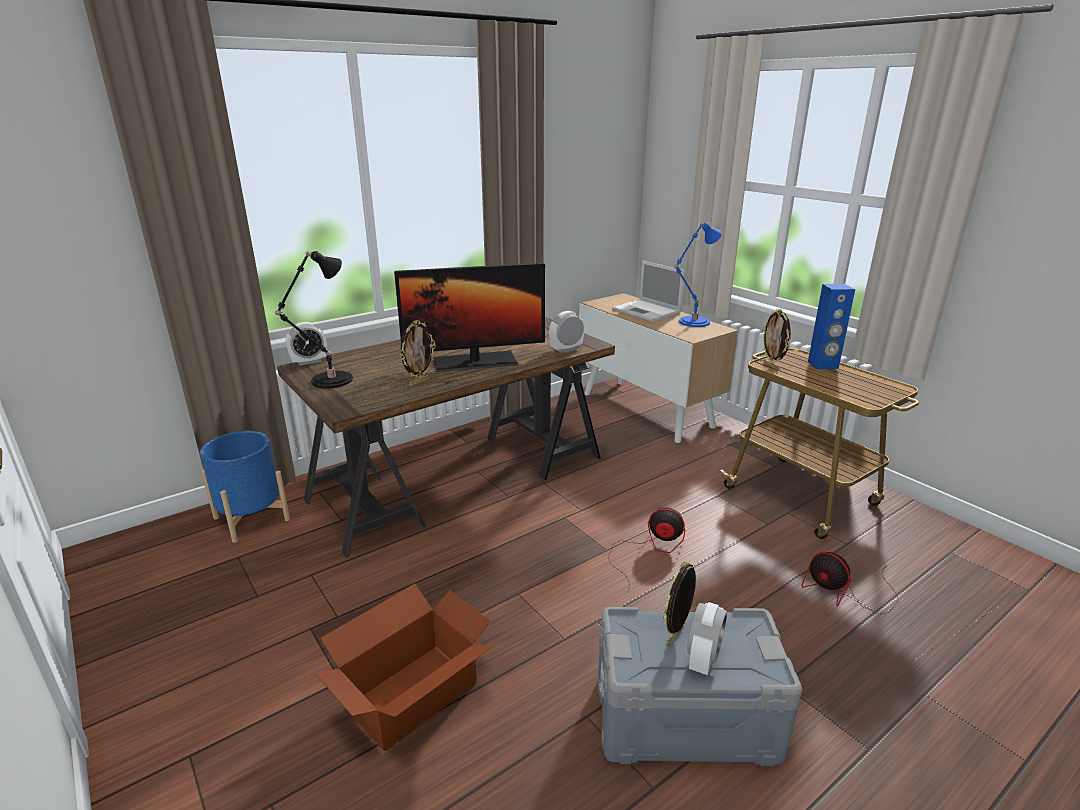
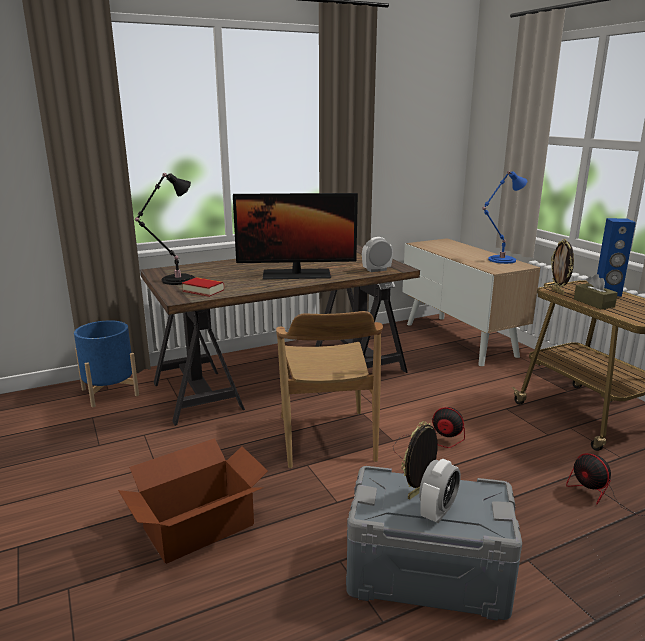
camera: 10 degrees right, 5 degrees down
(309, 362) = (165, 268): alarm clock -> none
(370, 395) = (203, 290): none -> book
(419, 382) = (246, 285): picture frame -> none
(531, 555) = (326, 438): none -> brown chair
(647, 311) = (462, 251): laptop -> none
(813, 380) = (593, 303): none -> brown tissue box

